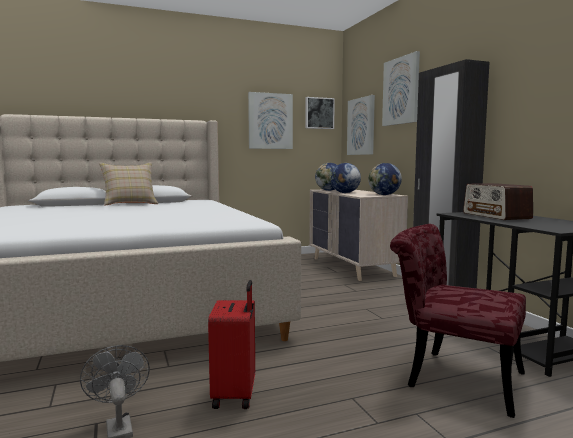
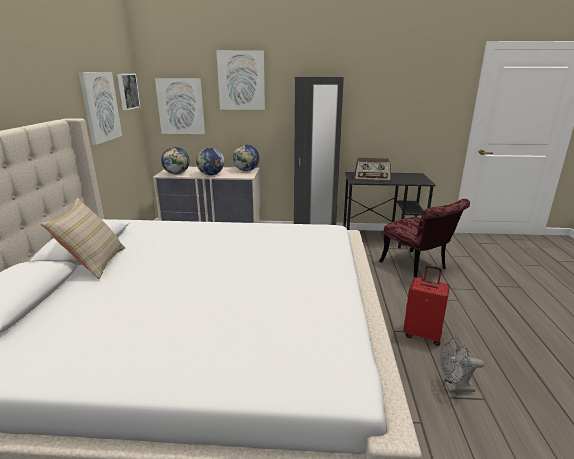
camera: 65 degrees left, 15 degrees up
(452, 377) = (418, 268): red chair -> red chair turned 90 degrees counterclockwise

